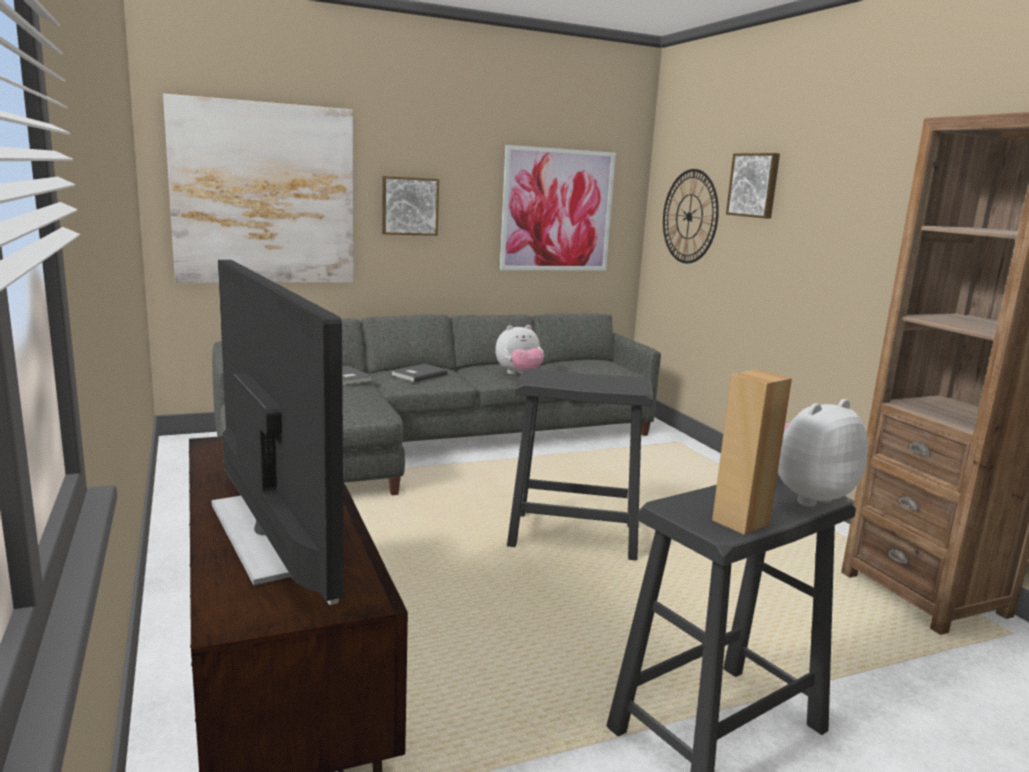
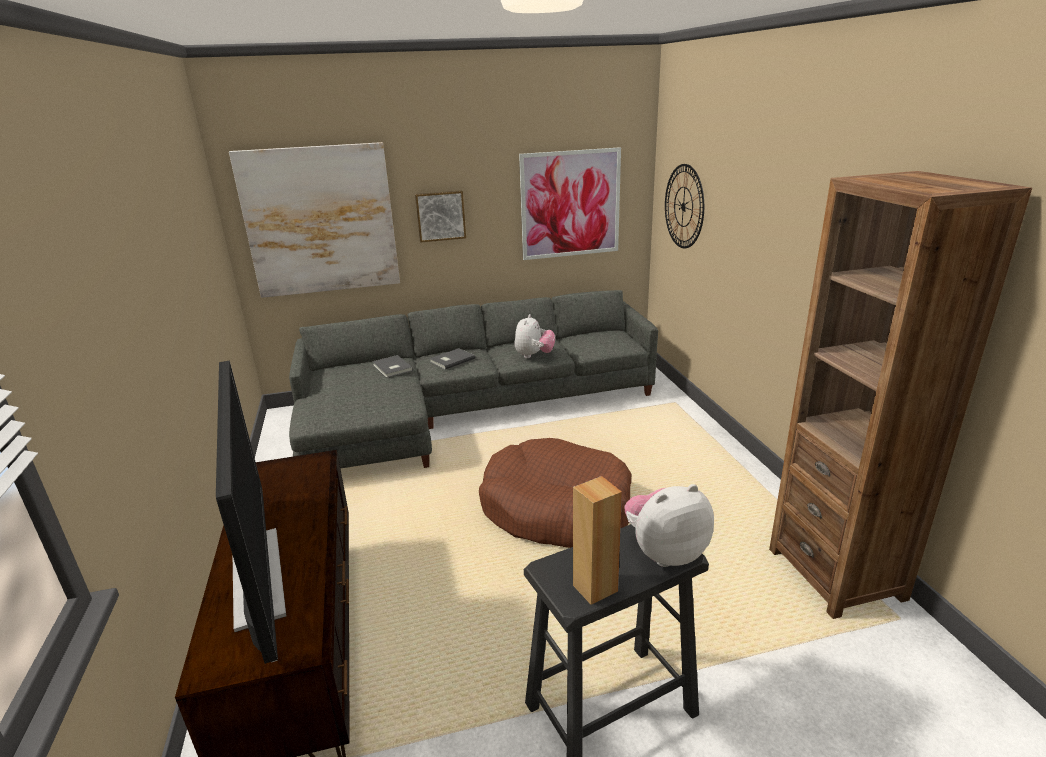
camera: 10 degrees right, 10 degrees up
(519, 374) = (534, 355): plush toy -> plush toy turned 60 degrees counterclockwise
(574, 535) = (556, 508): black stool -> brown dog bed
(754, 185) = (730, 188): picture -> none

